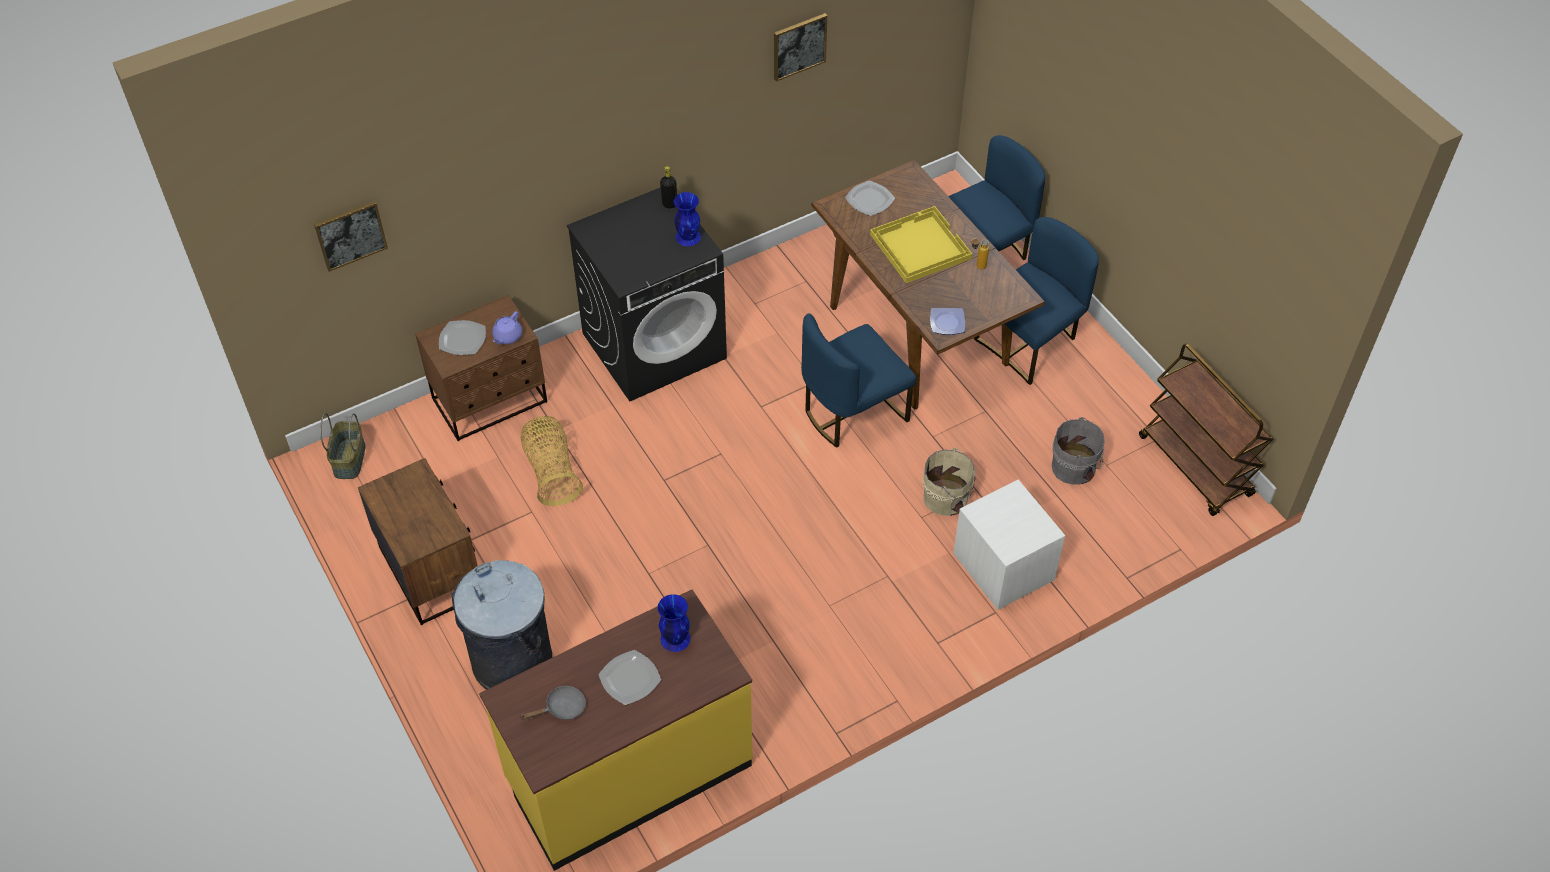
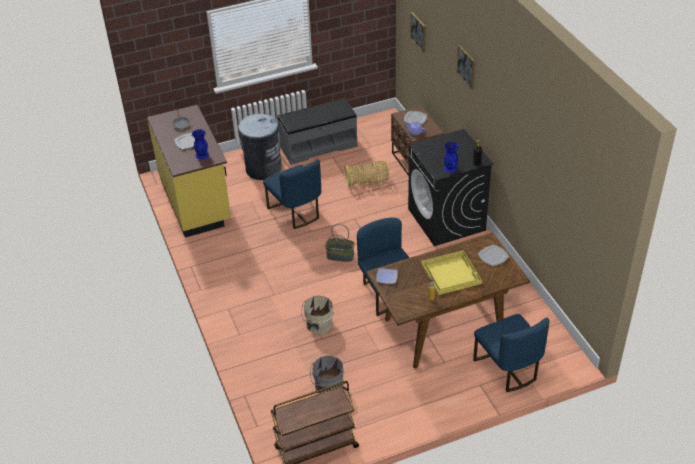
camera: 100 degrees right, 10 degrees down
(349, 459) = (387, 122): basket -> basket (340, 255)
(432, 571) = (318, 146): brown nightstand -> grey bench
(799, 46) = (545, 164): picture -> picture (466, 66)
(1003, 568) = (266, 342): white nightstand -> none
(1029, 342) = (431, 381): blue chair -> blue chair (295, 212)

